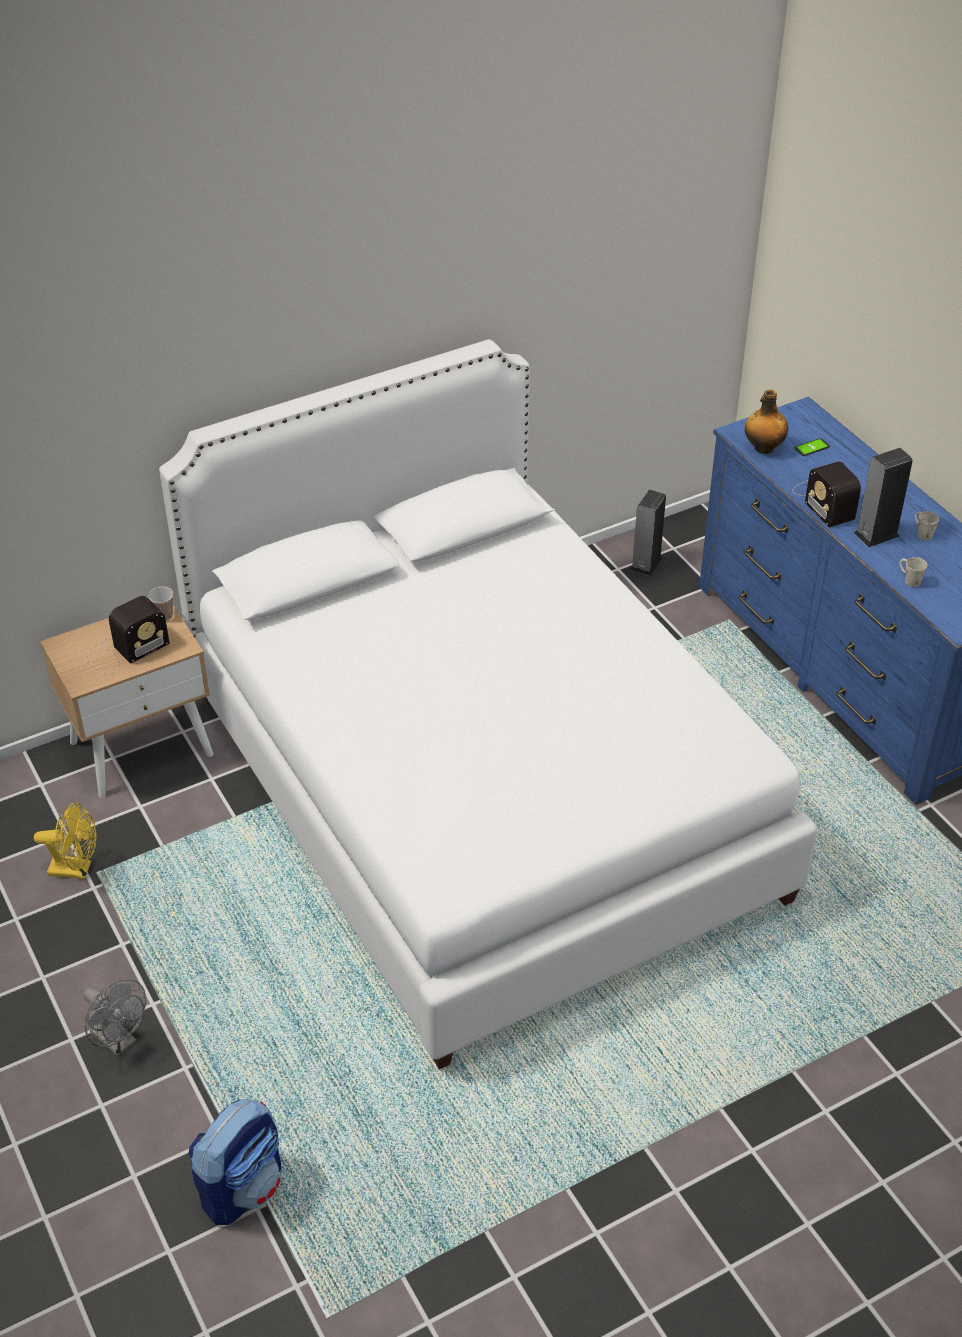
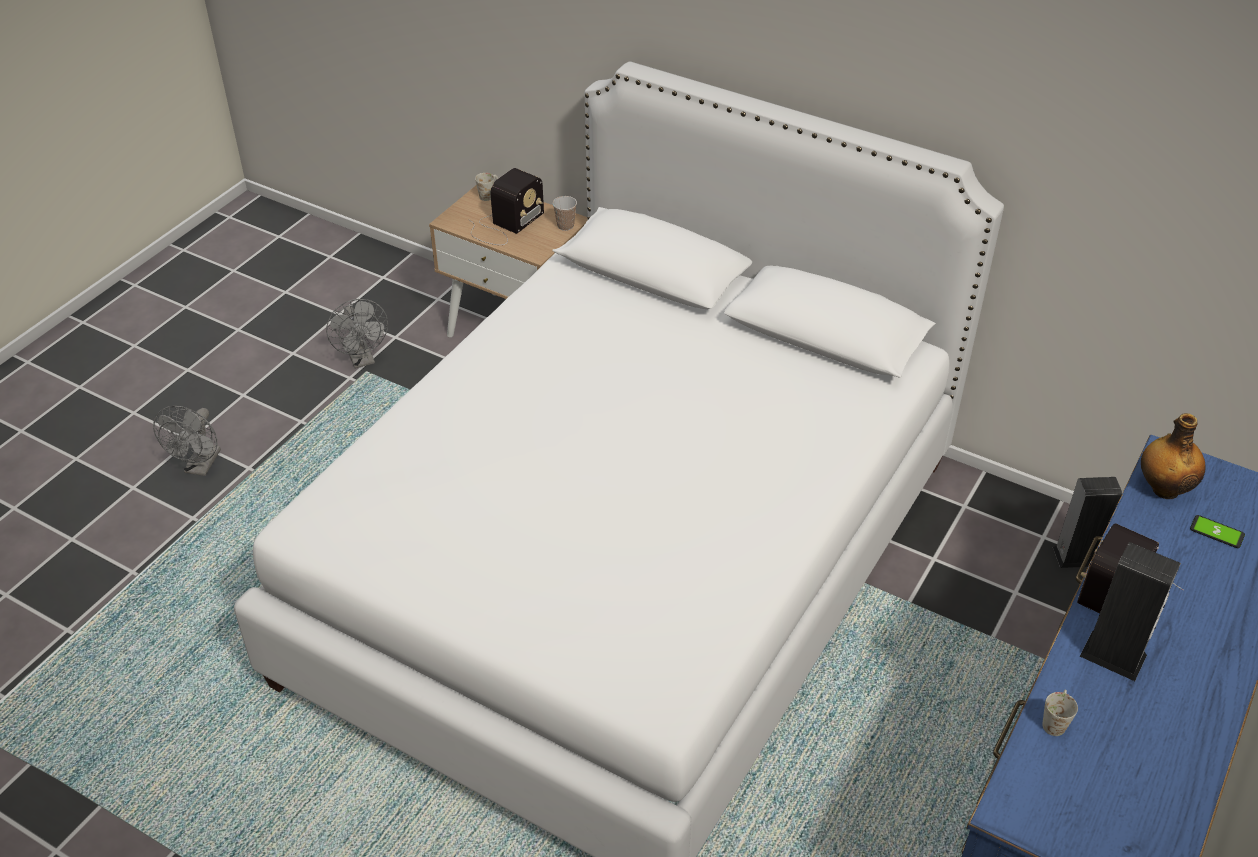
camera: 60 degrees right, 0 degrees up
(76, 869) = (362, 359): yellow fan -> grey fan
(125, 651) = (505, 225): radio -> radio turned 75 degrees counterclockwise
(242, 1186) = (85, 610): backpack -> none
(921, 533) = (1166, 703): white mug -> white mug (489, 194)

